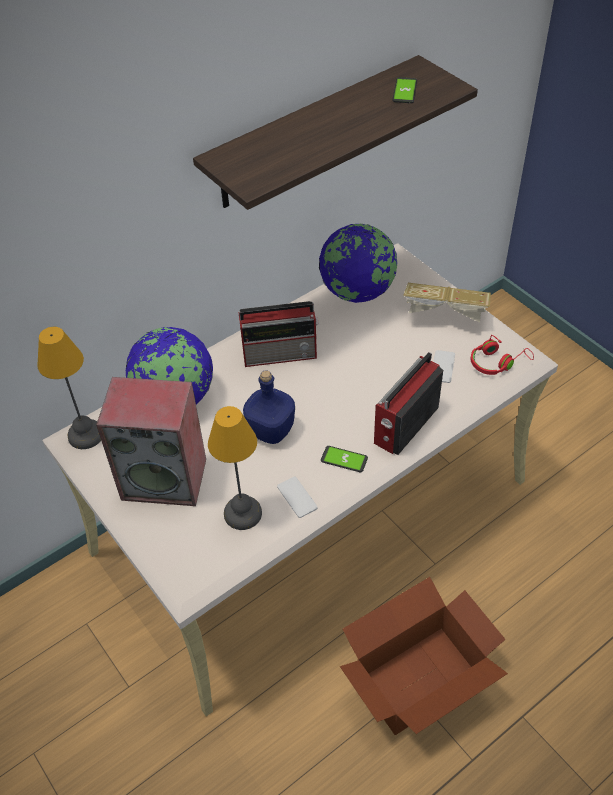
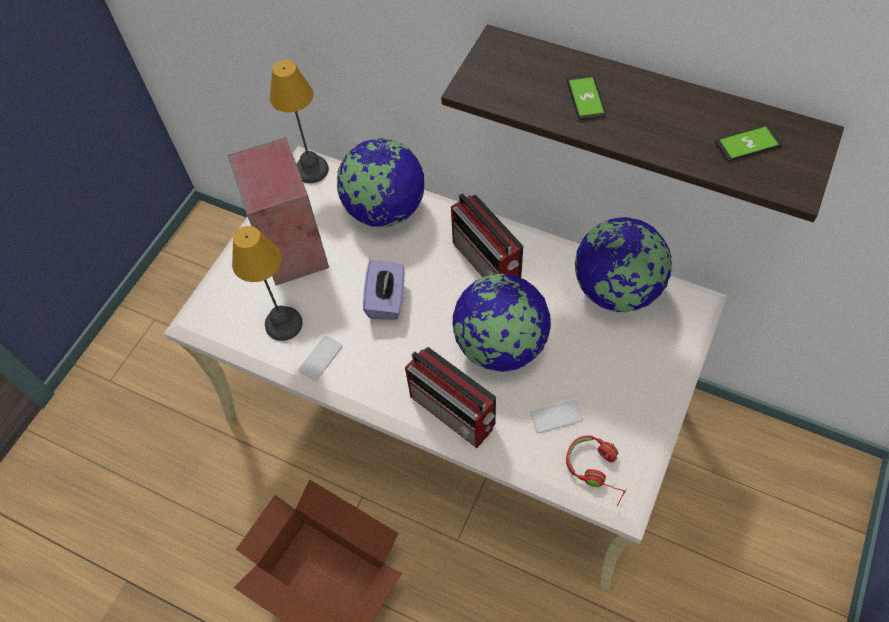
camera: 65 degrees right, 10 degrees up
(270, 430) = (387, 300): blue bottle -> purple tissue box
(344, 459) = (383, 377): phone -> phone (585, 98)
(362, 375) = (500, 345): none -> globe
(404, 426) = (454, 413): radio -> radio turned 150 degrees counterclockwise
(445, 315) = (637, 387): book -> none

